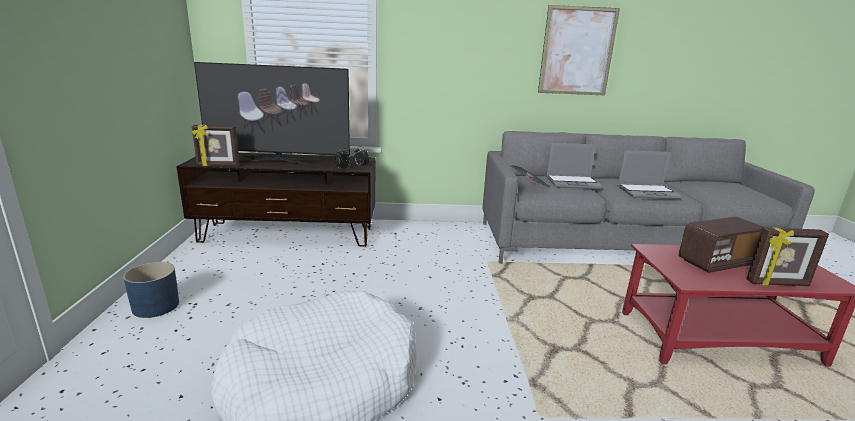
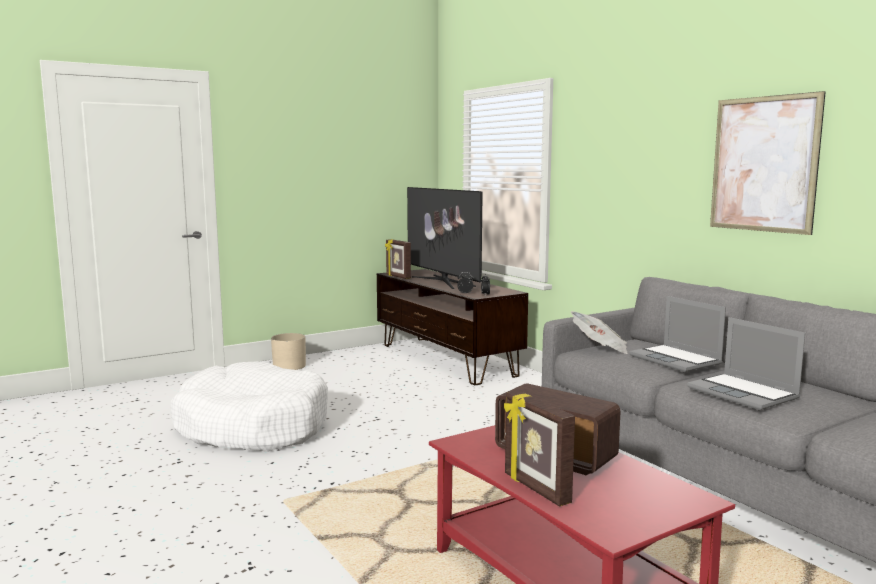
camera: 60 degrees right, 10 degrees down
(156, 306) = (289, 366): blue planter -> beige planter

